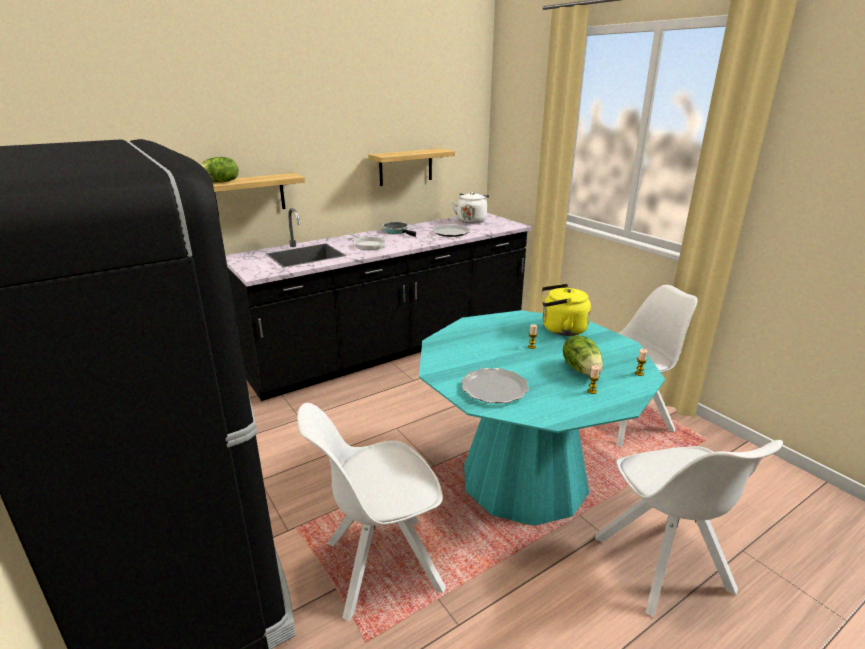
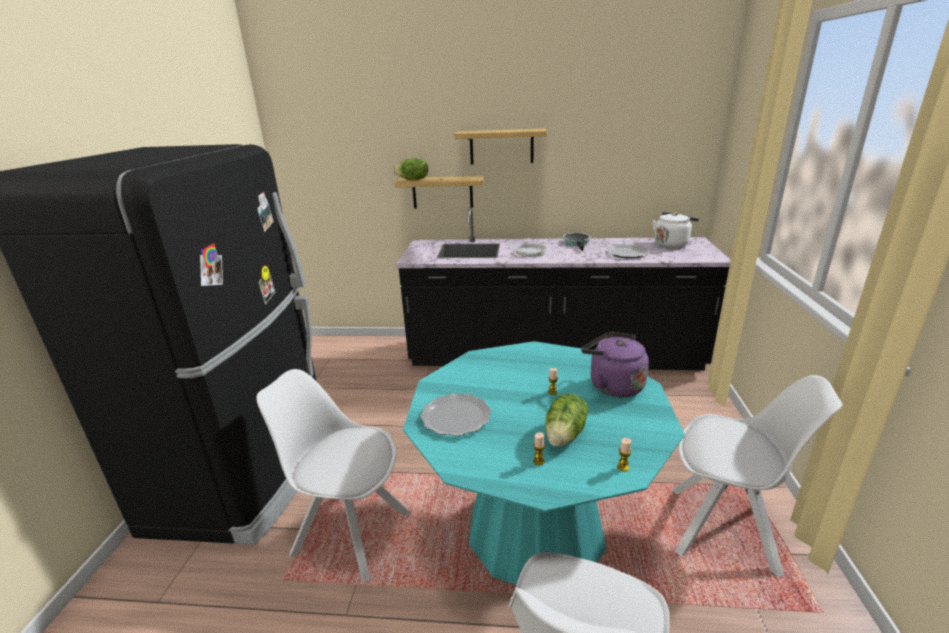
camera: 40 degrees right, 0 degrees up
(406, 167) = (604, 178): shelf -> shelf (501, 146)
(561, 329) = (612, 385): yellow kettle -> purple kettle

